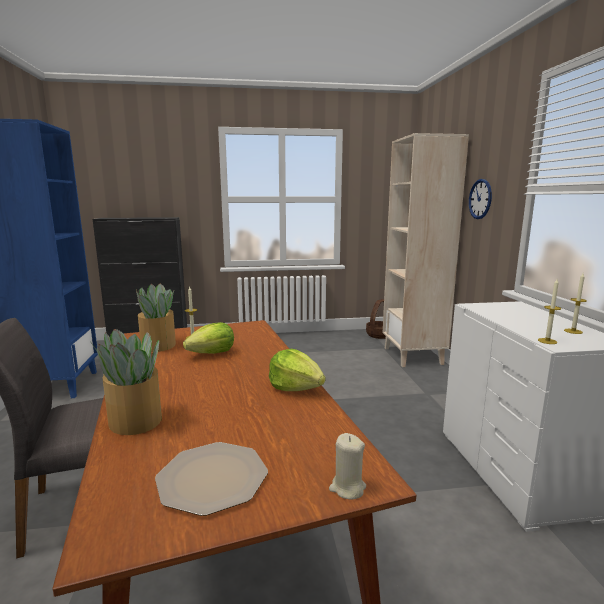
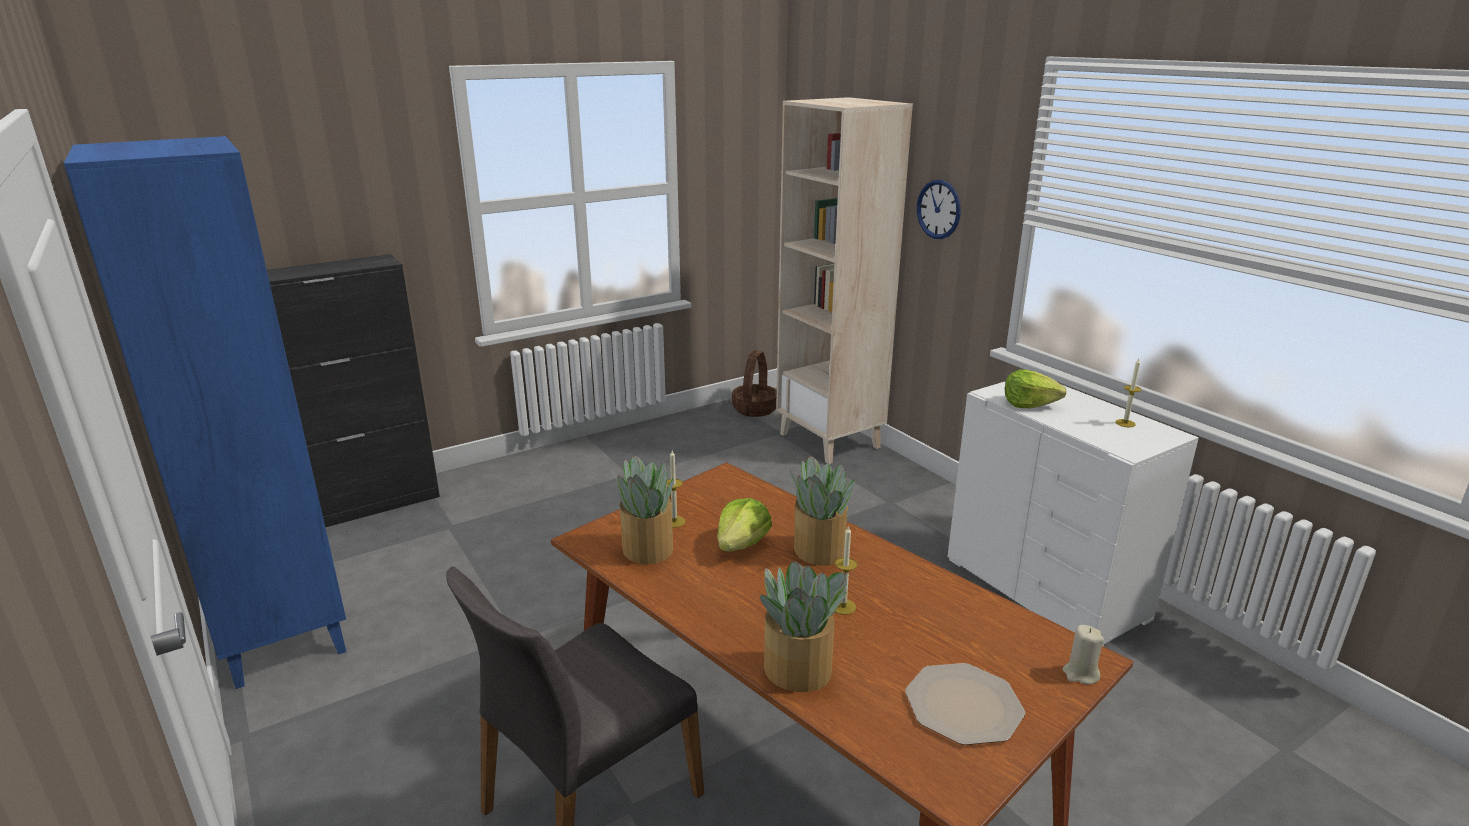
camera: 25 degrees left, 10 degrees up
(253, 365) = (819, 550): none -> potted plant
(296, 387) = (907, 572): lettuce -> lettuce (1029, 404)
(547, 341) = (1115, 446): candle -> candle (843, 606)

